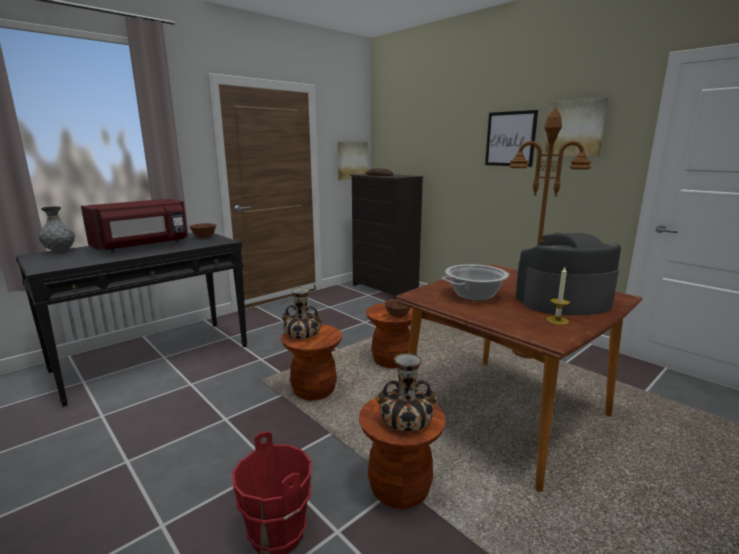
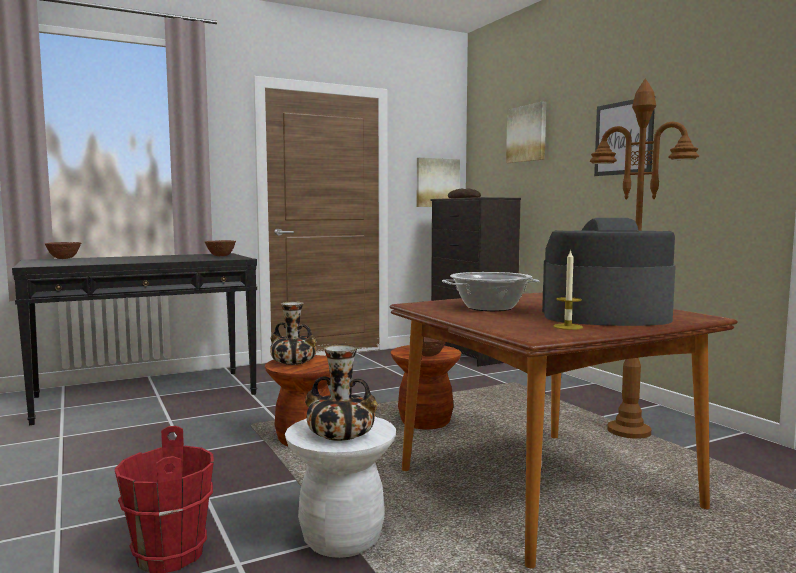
camera: 15 degrees right, 10 degrees down
(60, 251) = (64, 259): grey vase -> brown bowl
(142, 246) = (148, 258): red microwave -> none
(400, 489) = (342, 539): brown stool -> white stool
(575, 128) = (702, 113): picture -> picture (527, 133)

